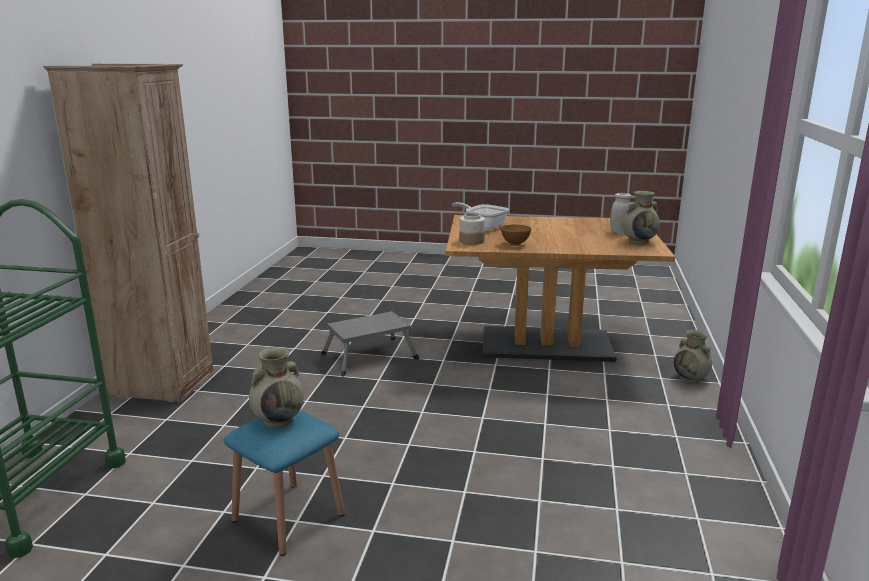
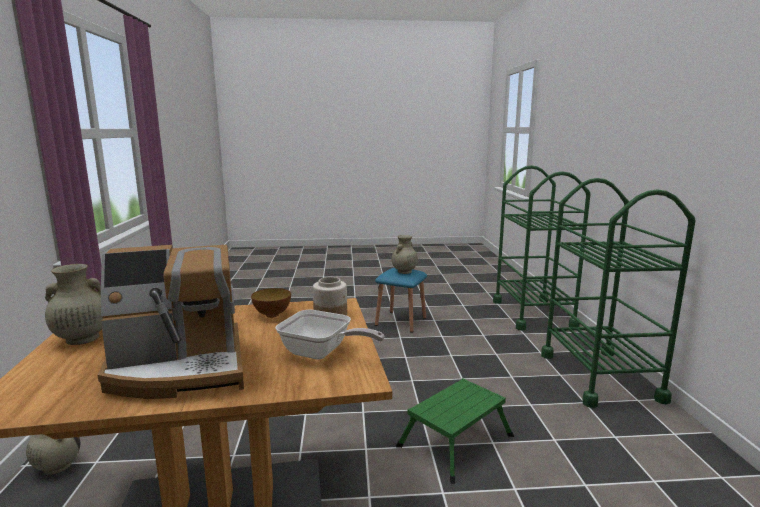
camera: 165 degrees right, 5 degrees down
(162, 383) = (599, 376): brown cabinet -> green cart
(370, 356) = (455, 441): grey step ladder -> green step ladder
(559, 226) = (180, 369): none -> coffee machine
(619, 232) = (82, 361): white jar -> none

